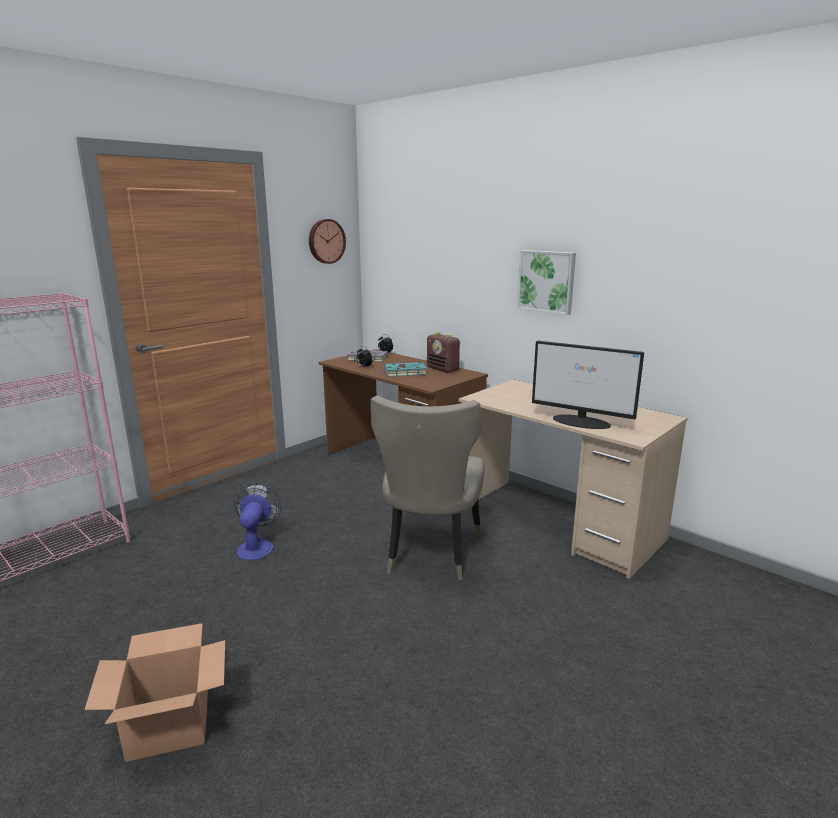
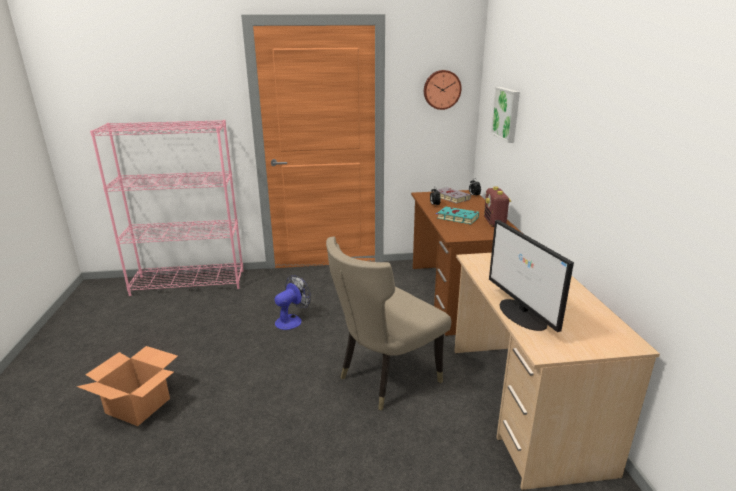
camera: 40 degrees right, 5 degrees up
(547, 281) = (579, 156): picture -> picture (507, 114)

